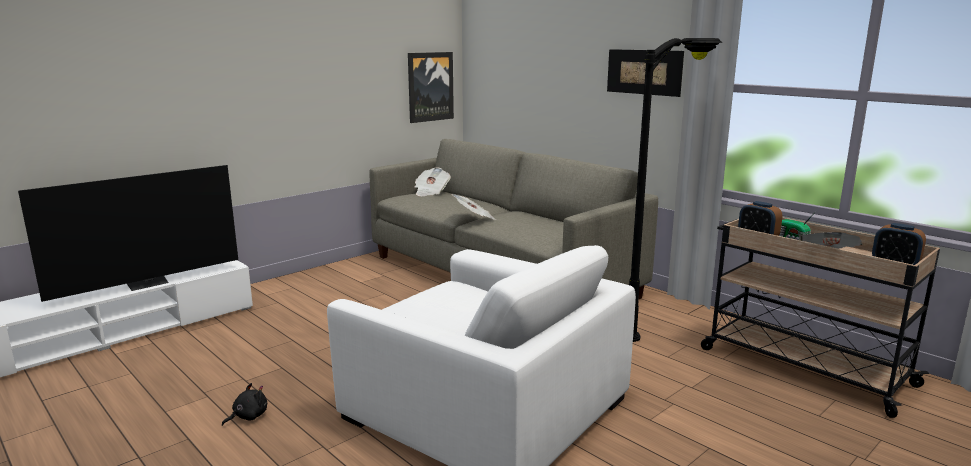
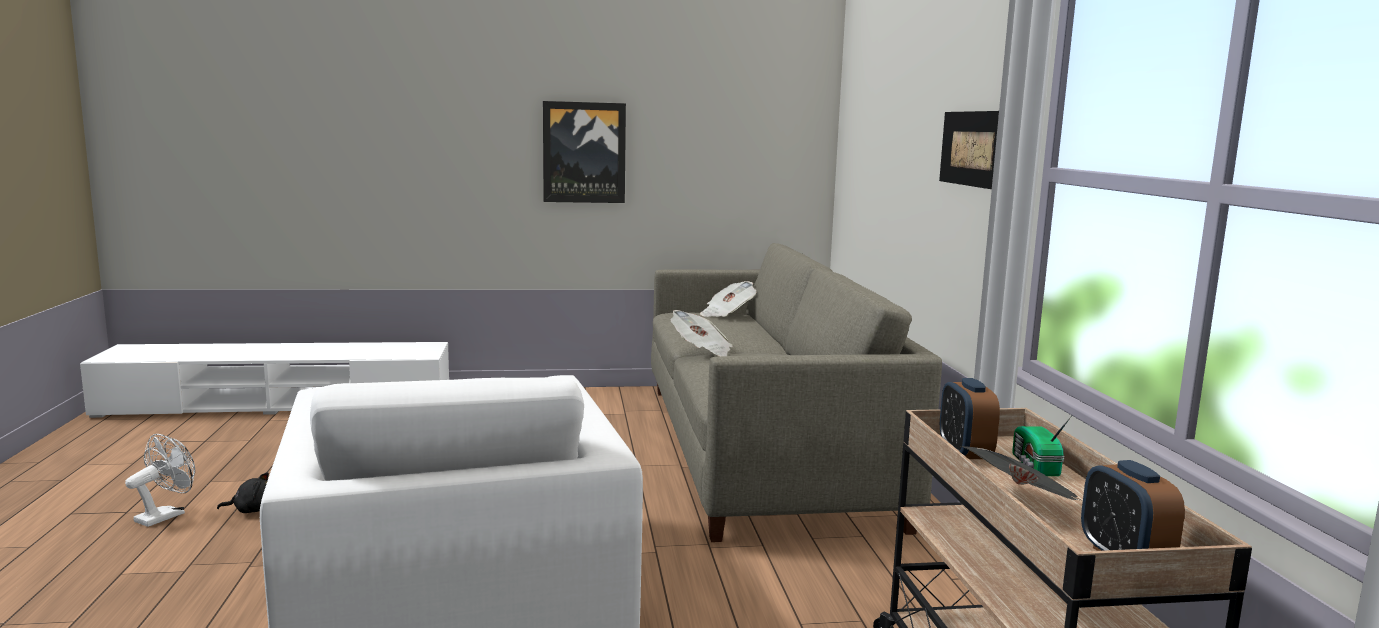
camera: 35 degrees right, 5 degrees down
(147, 283) = (331, 354): television -> none
(182, 446) = (166, 515): none -> white fan
(430, 87) = (775, 169): picture -> picture (584, 152)
(663, 321) = (890, 575): black floor lamp -> none

